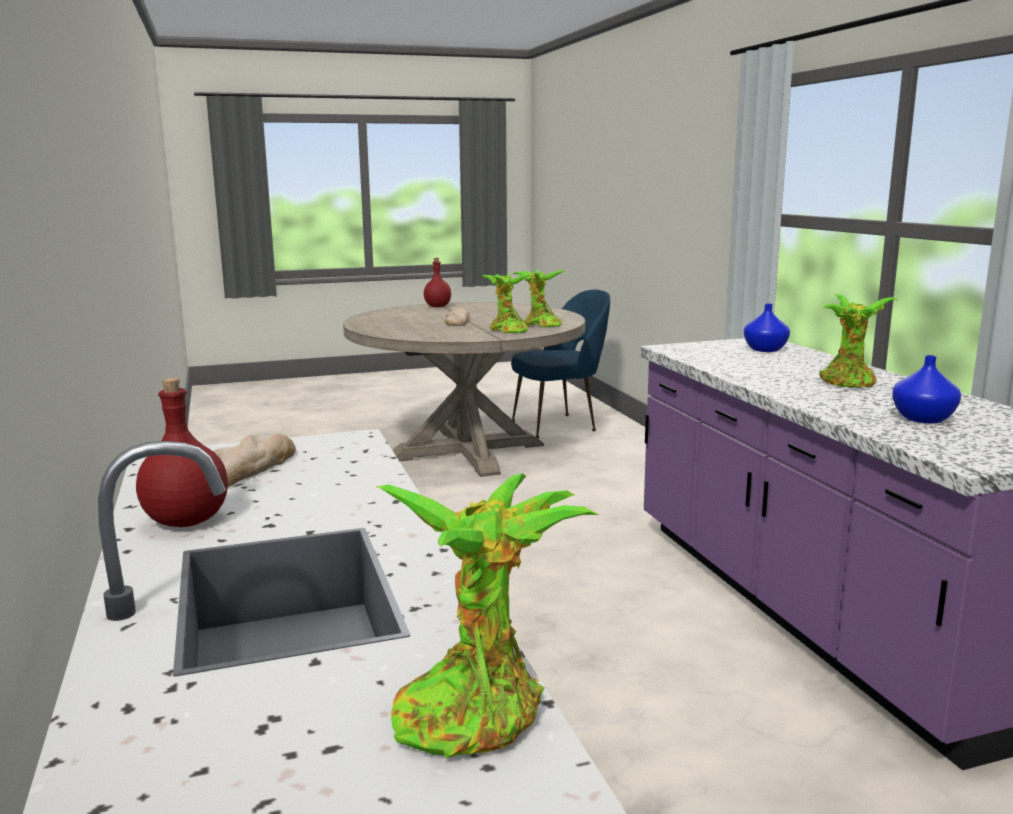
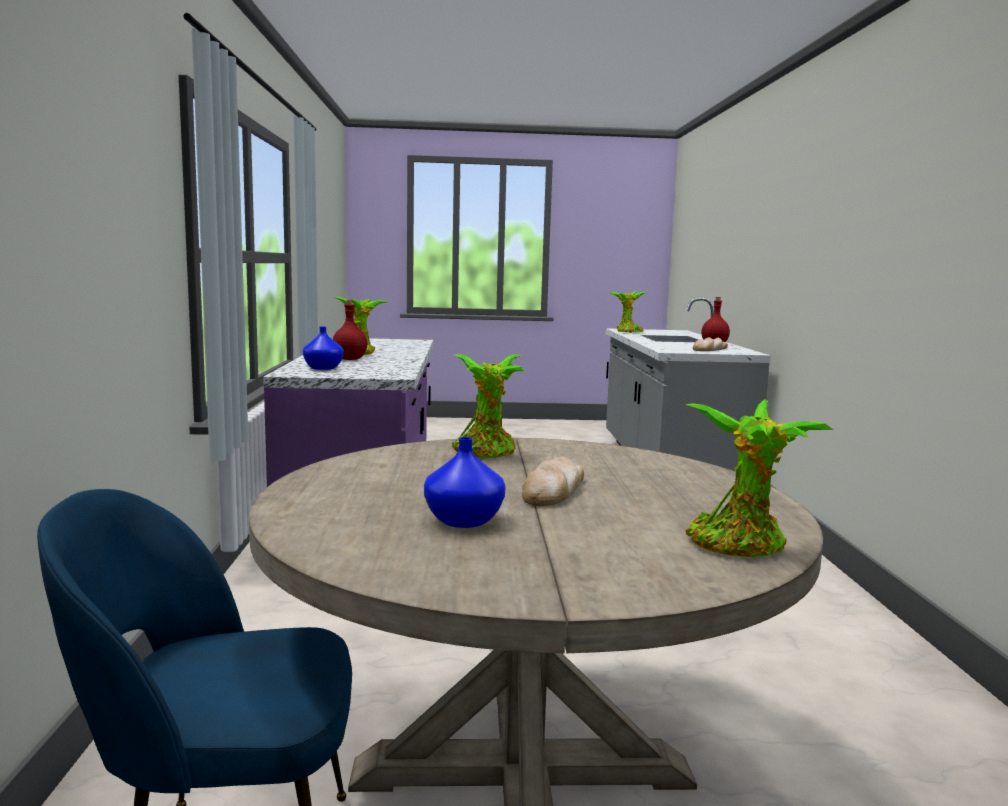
camera: 165 degrees left, 5 degrees down
(437, 306) = (574, 580): red bottle -> red bottle (350, 359)
(540, 325) = (411, 460): potted plant -> potted plant (740, 546)
(921, 418) = (384, 345): blue vase -> blue vase (464, 521)

